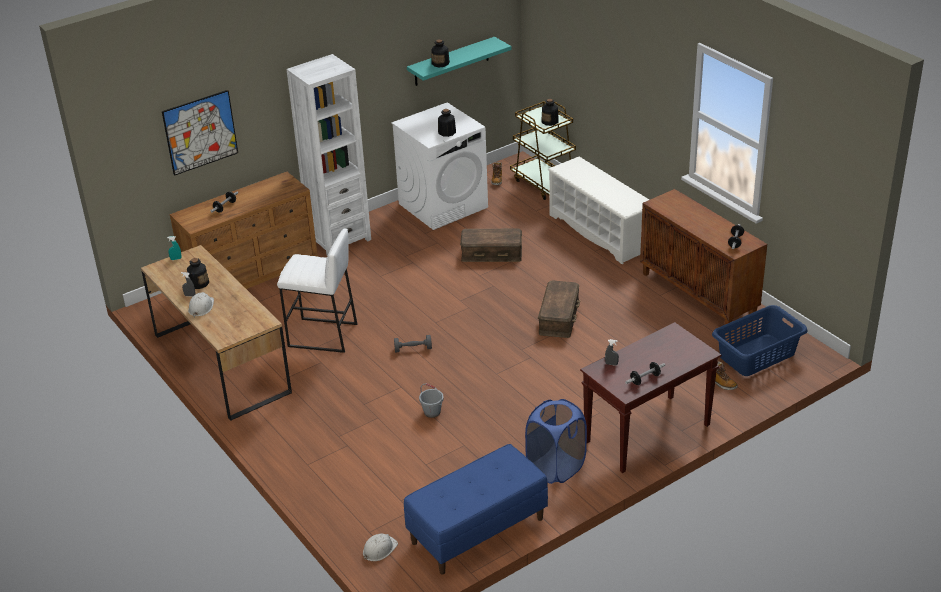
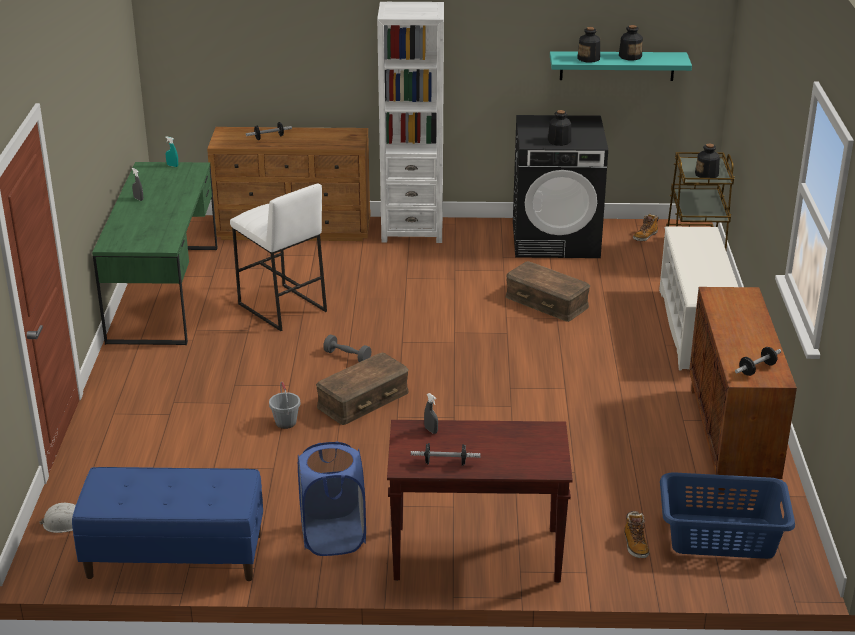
camera: 35 degrees right, 5 degrees down
(199, 283) = (160, 192): bottle -> bottle (630, 56)
(200, 132) = (265, 44): picture -> none
(201, 307) = (132, 212): white hard hat -> none
(221, 363) = (164, 293): brown desk -> green desk
(443, 205) = (556, 239): white washing machine -> black washing machine
(559, 317) = (537, 392): brown storage box -> brown storage box (363, 400)

